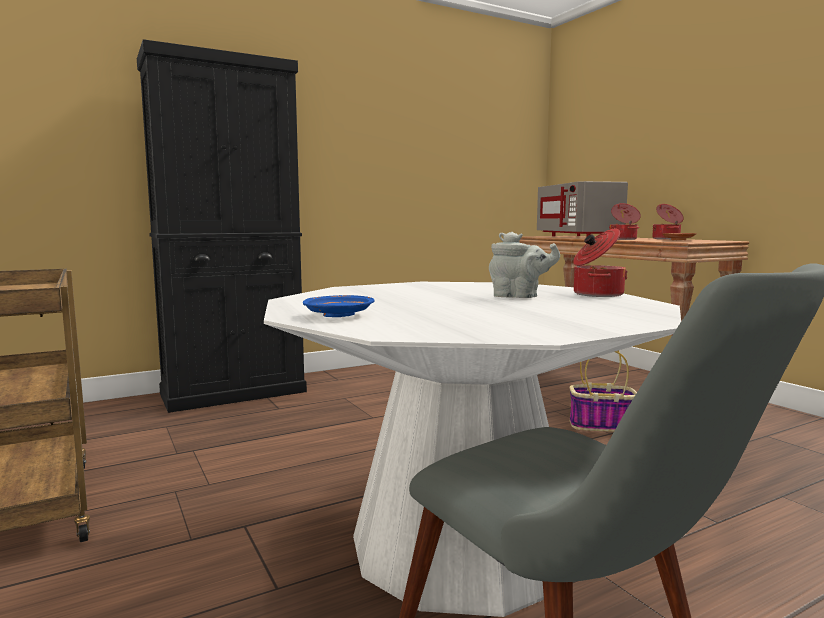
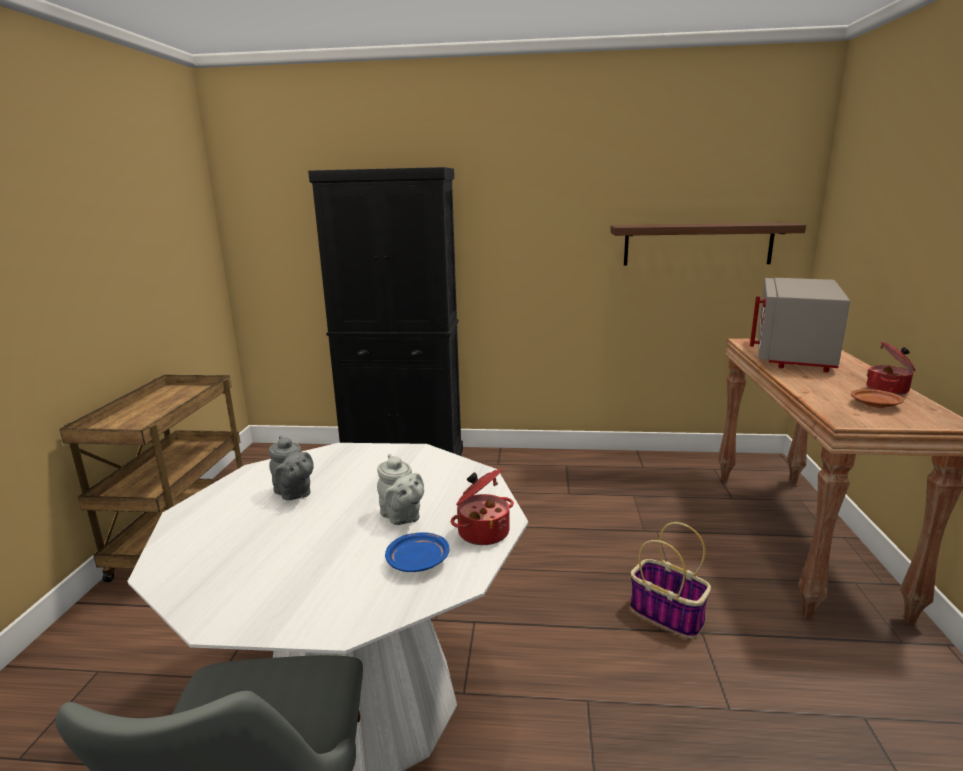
camera: 35 degrees right, 10 degrees up
(339, 315) = (208, 519): blue plate -> blue plate (418, 561)
(382, 301) = (294, 493): none -> grey teapot
(475, 167) = (697, 244): none -> shelf
(623, 239) = (809, 384): cooking pot -> none

